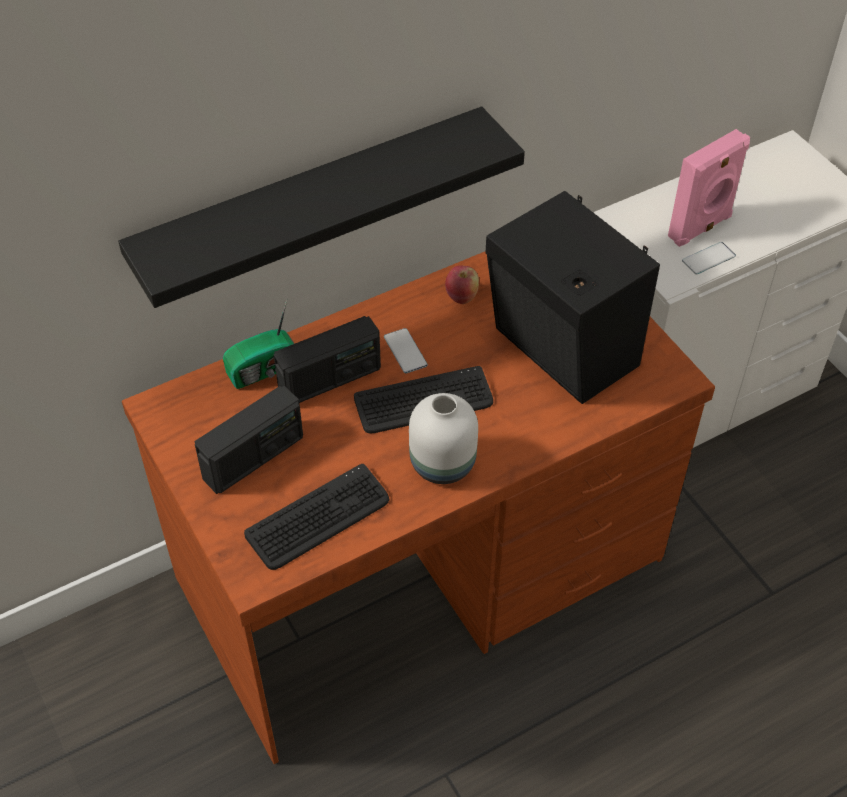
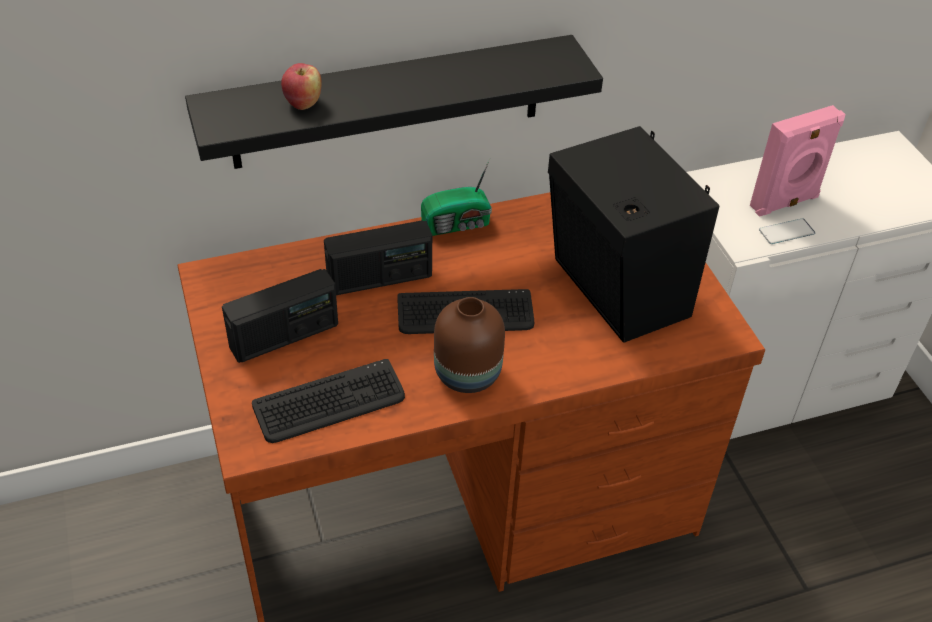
camera: 10 degrees right, 5 degrees down
(265, 370) = (320, 259): radio -> radio (458, 224)
(405, 351) = (460, 265): phone -> none
(444, 464) = (469, 374): white vase -> brown vase
(461, 297) = (529, 226): apple -> apple (303, 103)

